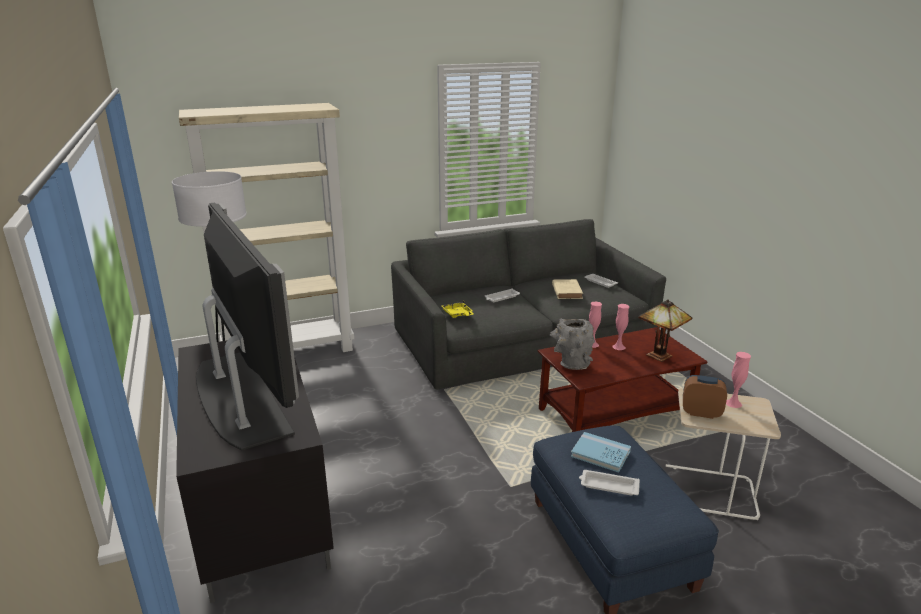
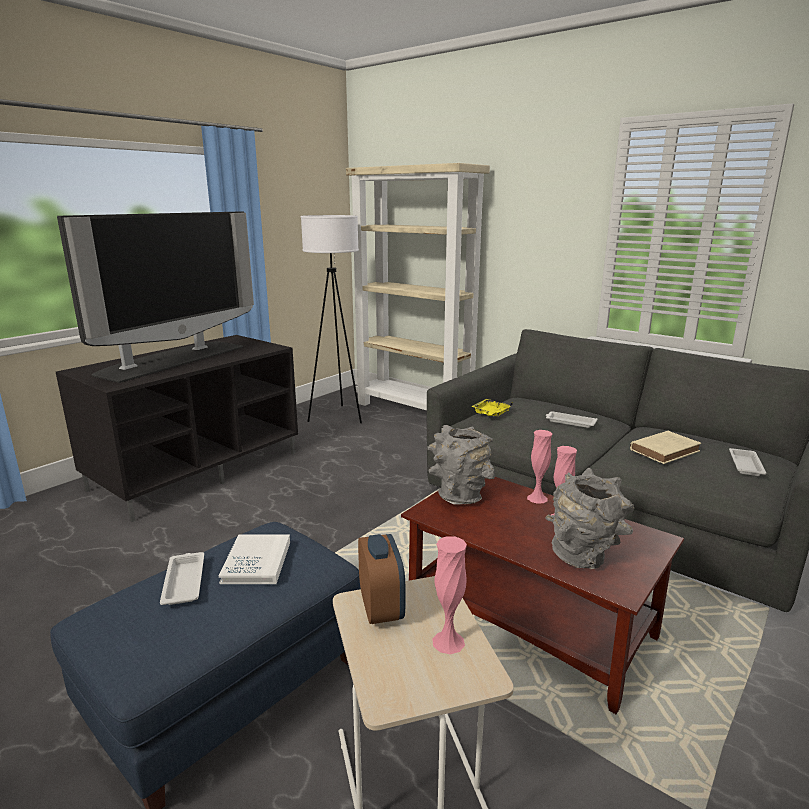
camera: 60 degrees right, 5 degrees down
(600, 454) = (256, 562): blue book -> white book
(659, 355) = (585, 556): table lamp -> grey vase

